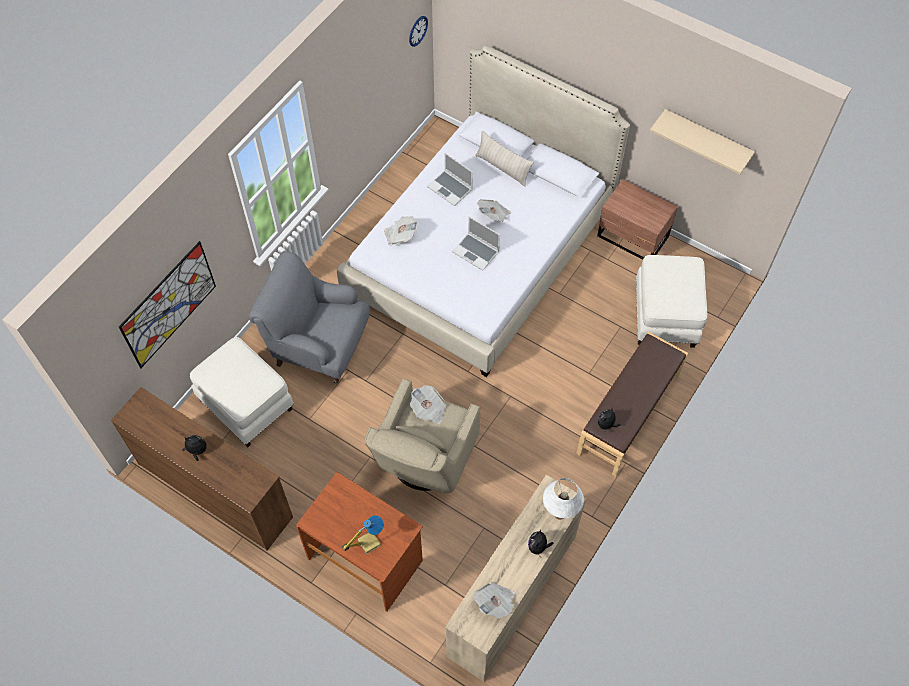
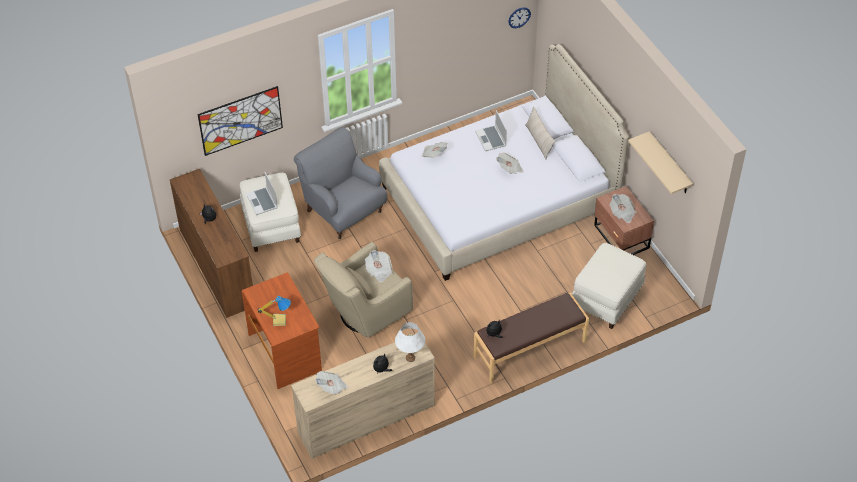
camera: 30 degrees right, 10 degrees down
(476, 252) = (479, 187): laptop -> laptop (262, 202)
(641, 212) = (622, 213): none -> newspaper

